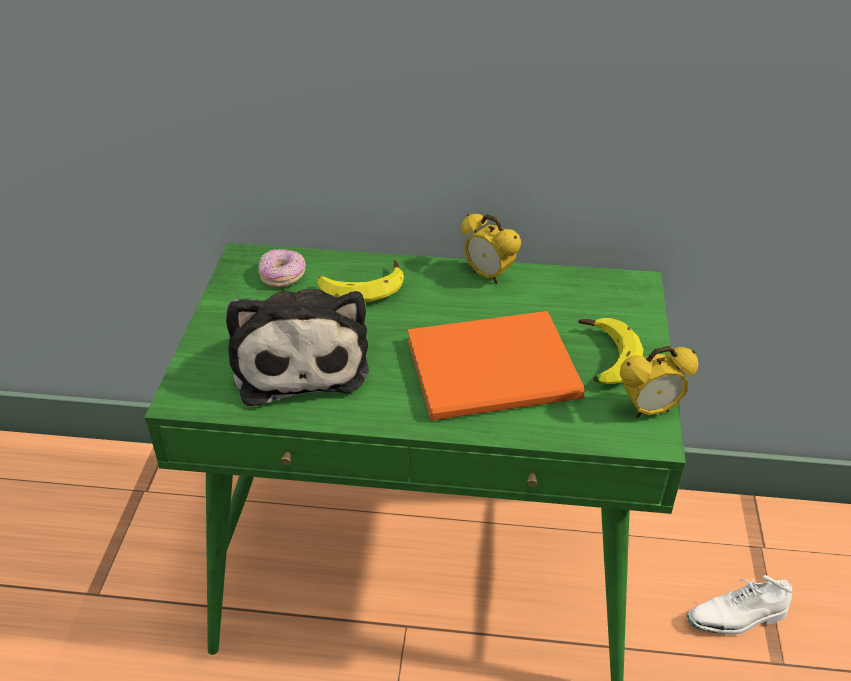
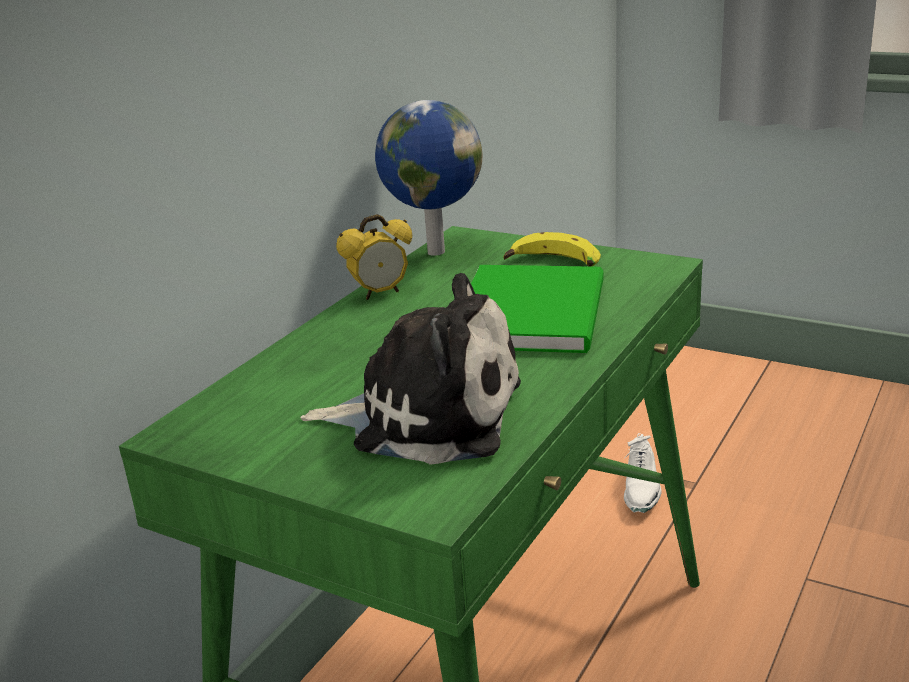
camera: 65 degrees left, 15 degrees down
(283, 276) = (248, 410): donut -> none
(361, 286) = (326, 362): banana -> none
(498, 371) = (536, 311): orange book -> green book
(590, 279) = (434, 252): none -> globe
(649, 410) = (633, 259): alarm clock -> none

